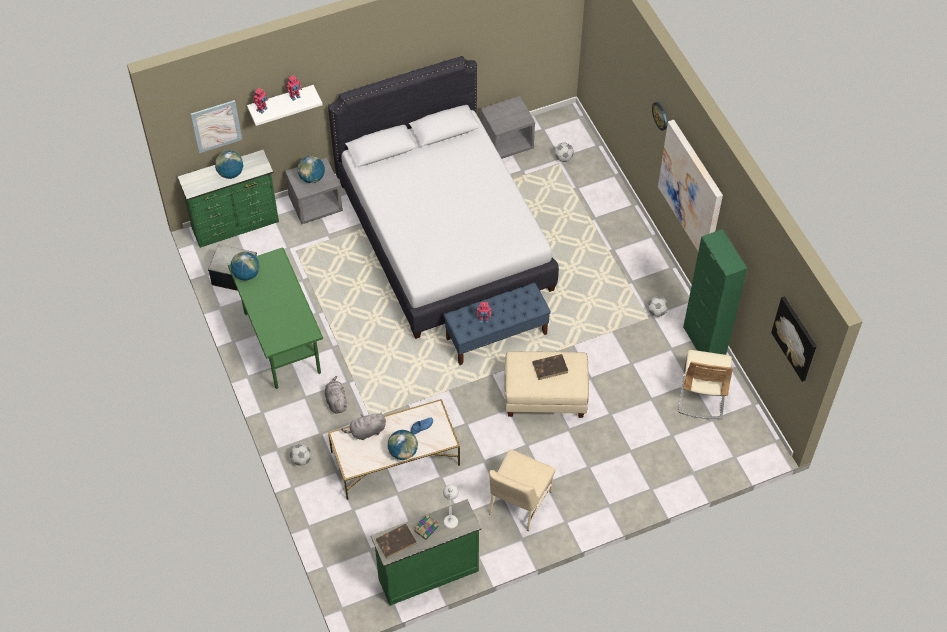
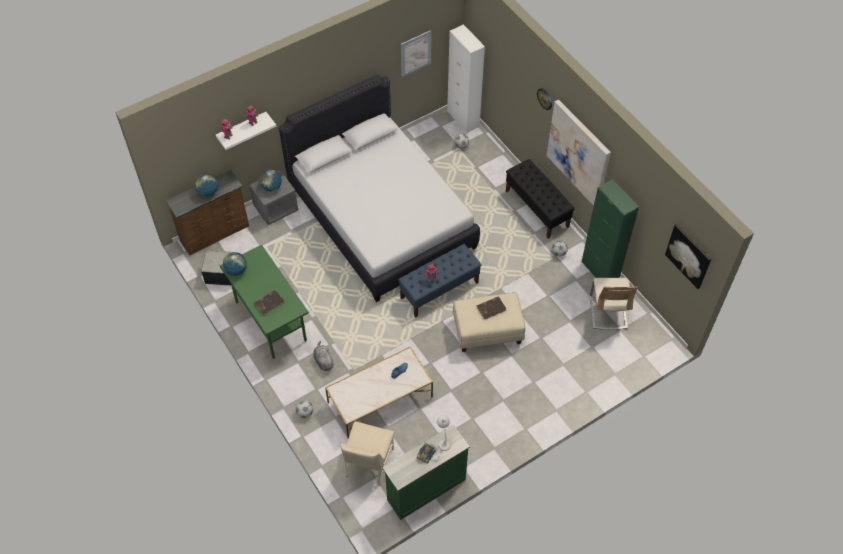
camera: 10 degrees left, 0 degrees up
(216, 126) = (192, 155): picture -> picture (415, 53)
(236, 225) = (215, 234): green dresser -> brown dresser
(366, 432) = (356, 382): grey plush toy -> none
(396, 541) = (404, 469): brown book -> brown book (269, 303)
(403, 452) = (389, 394): globe -> none
(507, 143) = (415, 140): grey nightstand -> none
(518, 502) = (485, 419): beige chair -> beige chair (368, 463)
(573, 124) = (463, 119): none -> white cabinet
(642, 252) = (537, 209): none -> black bench

